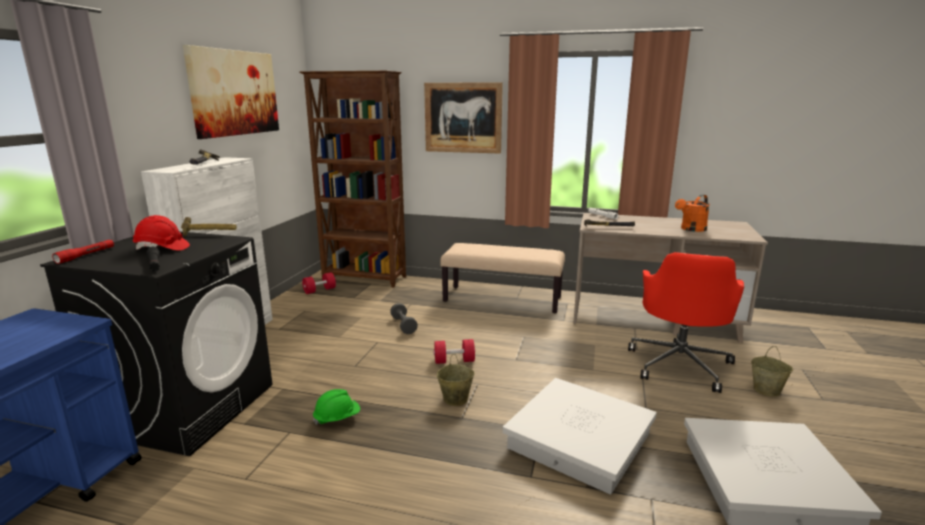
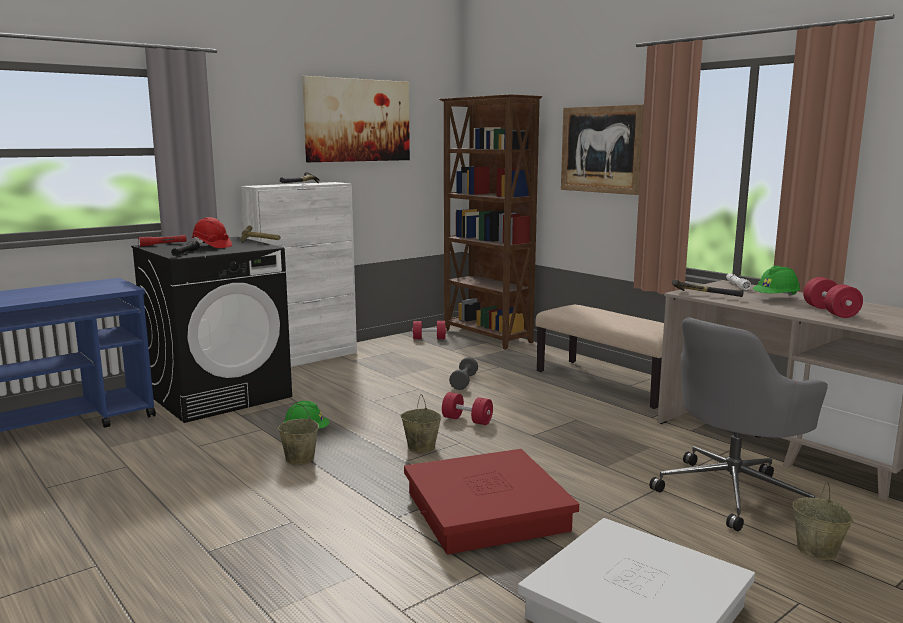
camera: 35 degrees right, 5 degrees down
(371, 451) = (299, 458): none -> beige bucket
(578, 440) = (486, 510): white storage box -> red storage box
(644, 223) = (776, 298): none -> green hard hat
(679, 364) = (733, 492): red office chair -> grey office chair
(691, 229) = (830, 311): orange watering can -> red dumbbell

